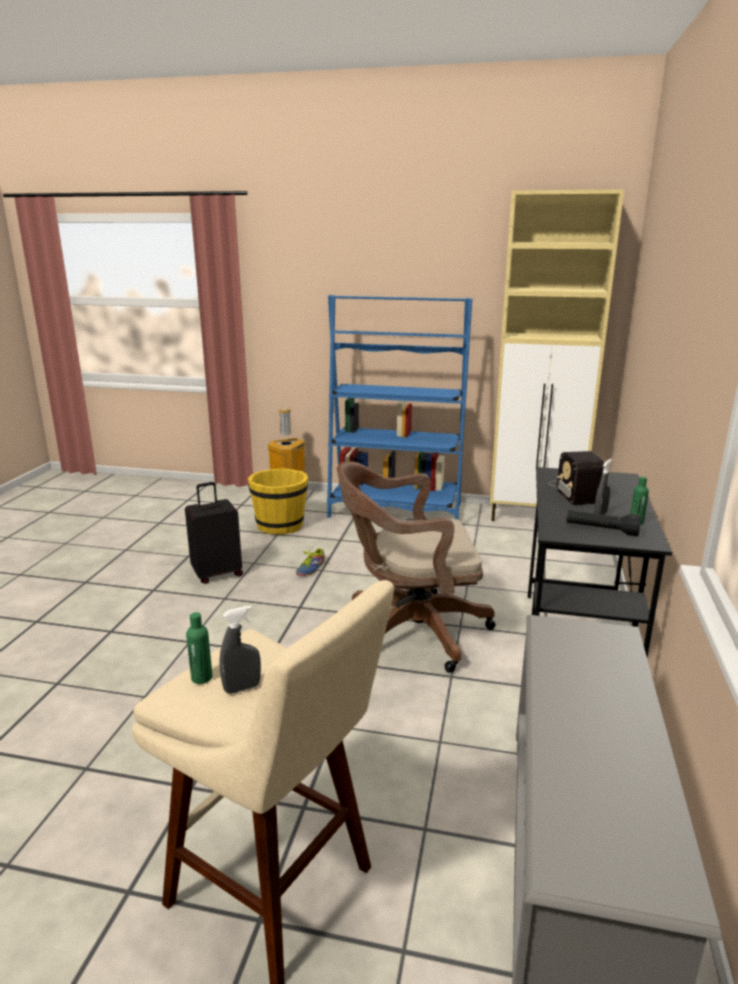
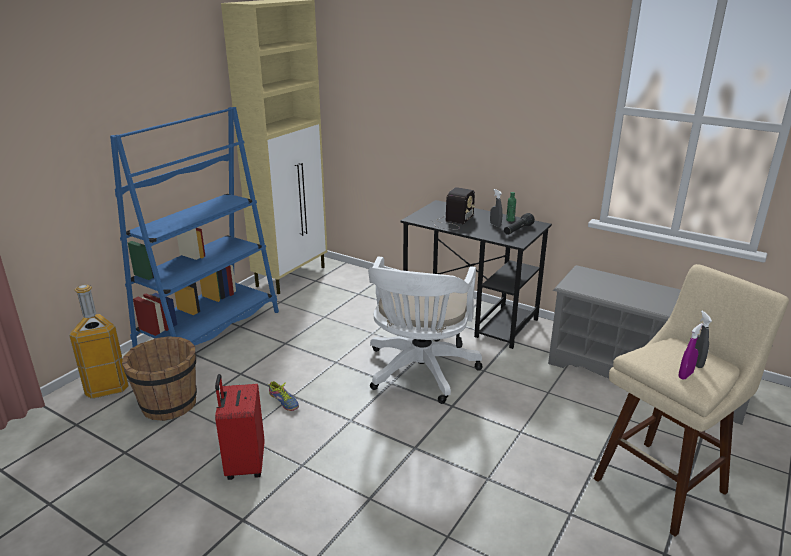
camera: 70 degrees left, 5 degrees up
(201, 678) = (685, 375): green bottle -> purple spray bottle
(217, 574) = (244, 464): black suitcase -> red suitcase
(280, 525) = (168, 404): yellow bucket -> brown bucket
(409, 630) = (419, 373): brown office chair -> white office chair
(574, 491) = (453, 221): radio -> radio turned 75 degrees counterclockwise

